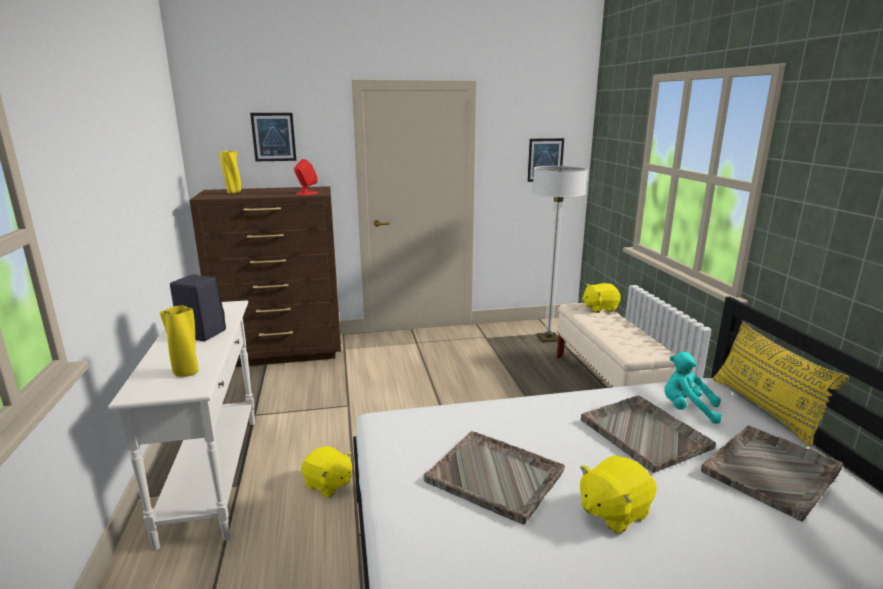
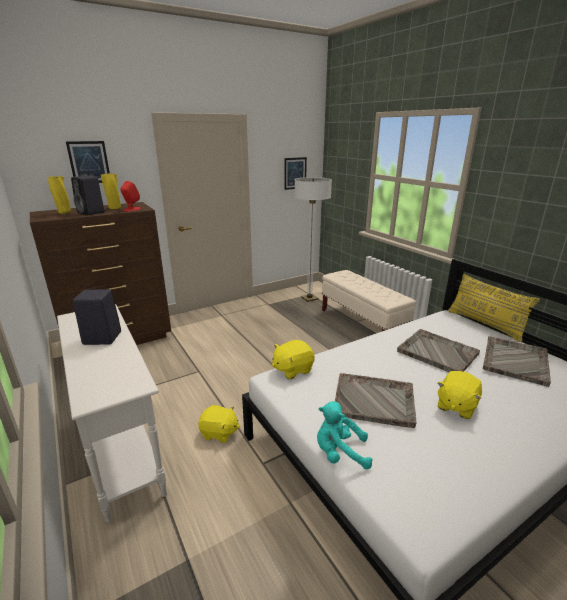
camera: 20 degrees left, 5 degrees up
(187, 372) = (120, 373): yellow vase -> yellow vase (114, 208)
(260, 194) = (92, 212): none -> black speaker
(599, 308) = (349, 274): yellow plush toy -> yellow plush toy (292, 369)
(687, 410) = (448, 333): turquoise plush toy -> turquoise plush toy (339, 453)

